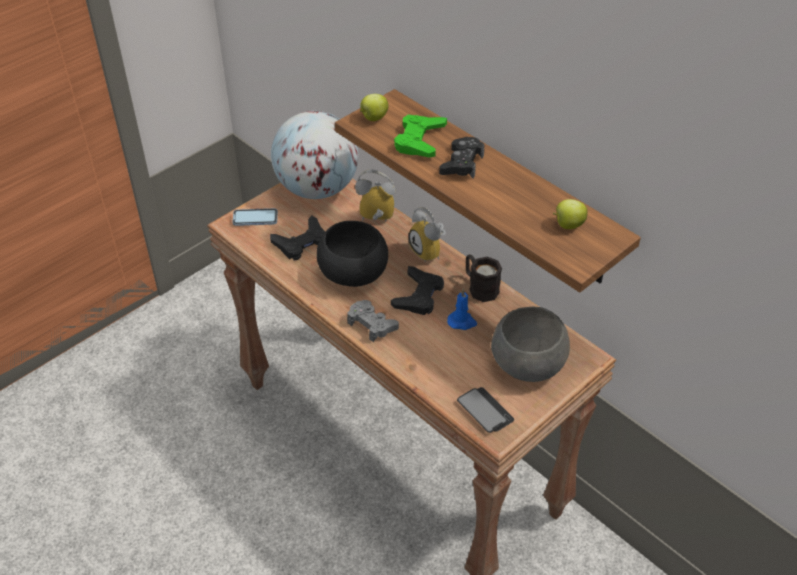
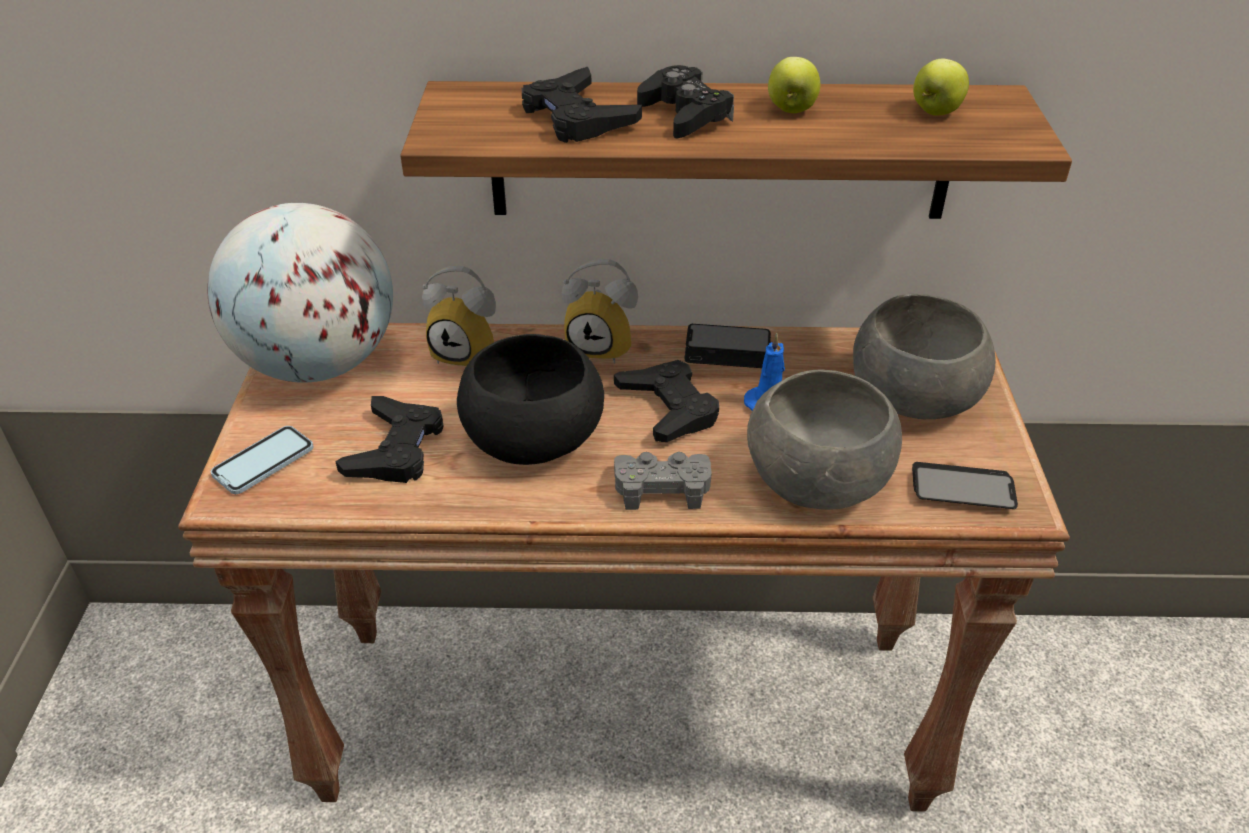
camera: 45 degrees left, 5 degrees down
(373, 118) = (458, 123): apple -> apple (791, 110)
(375, 220) = (470, 354): alarm clock -> alarm clock turned 120 degrees counterclockwise
(419, 140) = (577, 117): green game controller -> black game controller
(433, 364) = (817, 479): none -> grey bowl
(479, 287) = (727, 349): black mug -> phone

